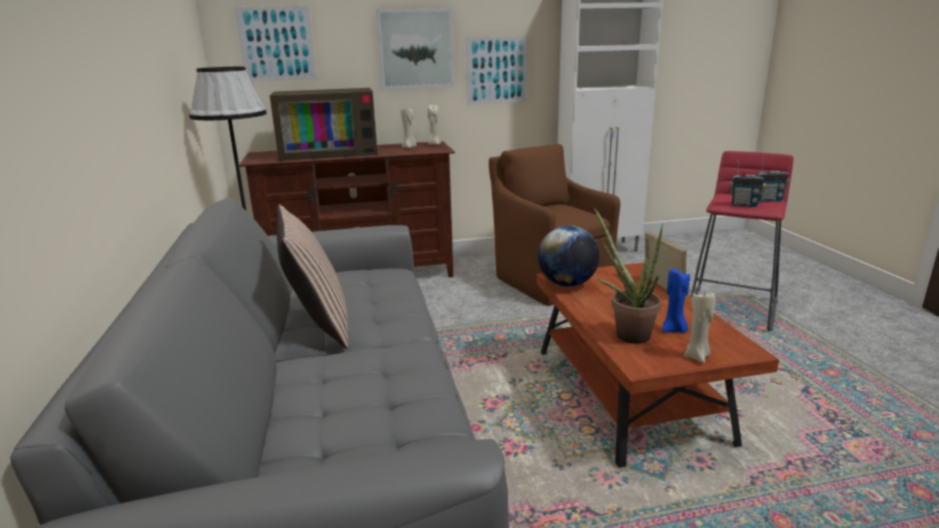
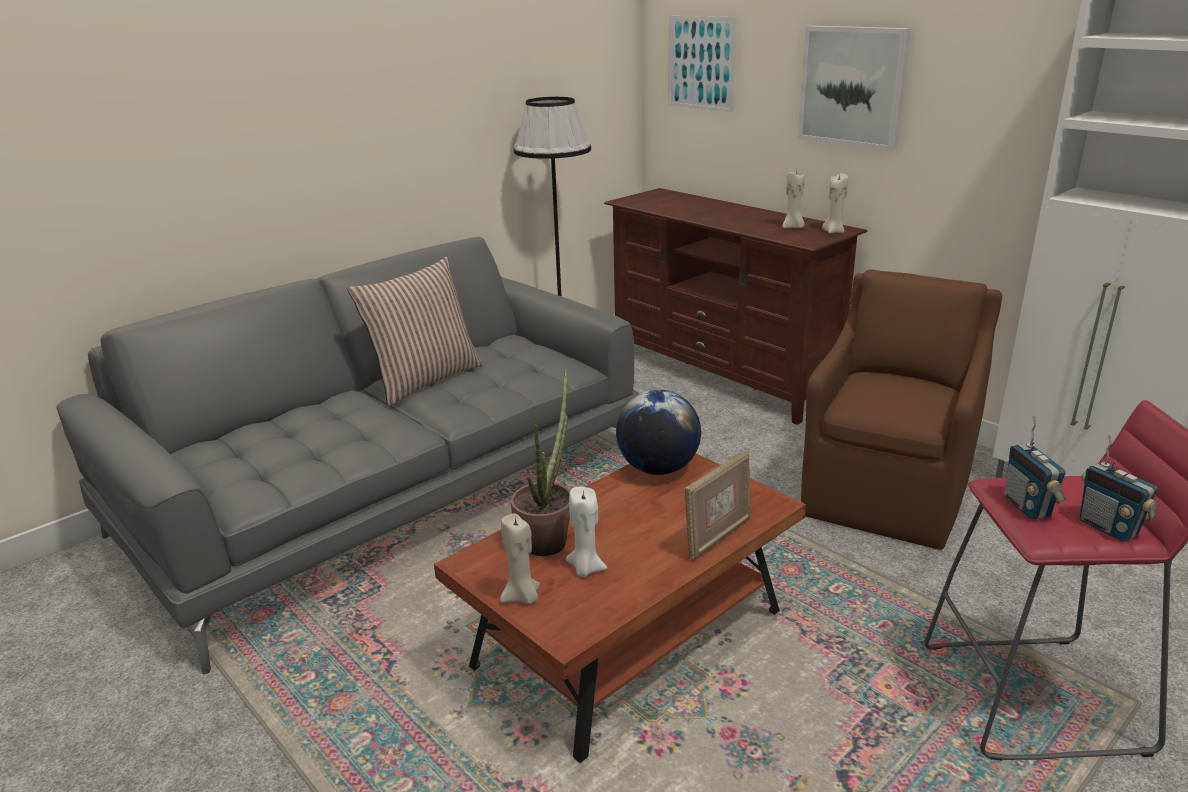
camera: 60 degrees right, 5 degrees up
(330, 153) = (705, 210): television -> none
(497, 70) = (968, 135): picture -> none
(674, 330) = (585, 569): blue candle -> white candle

